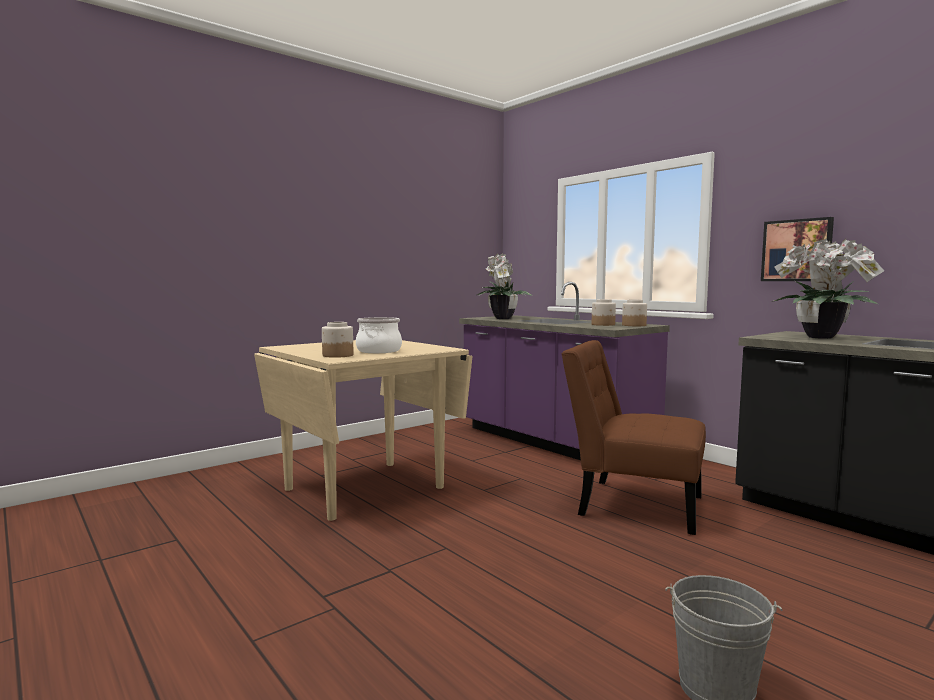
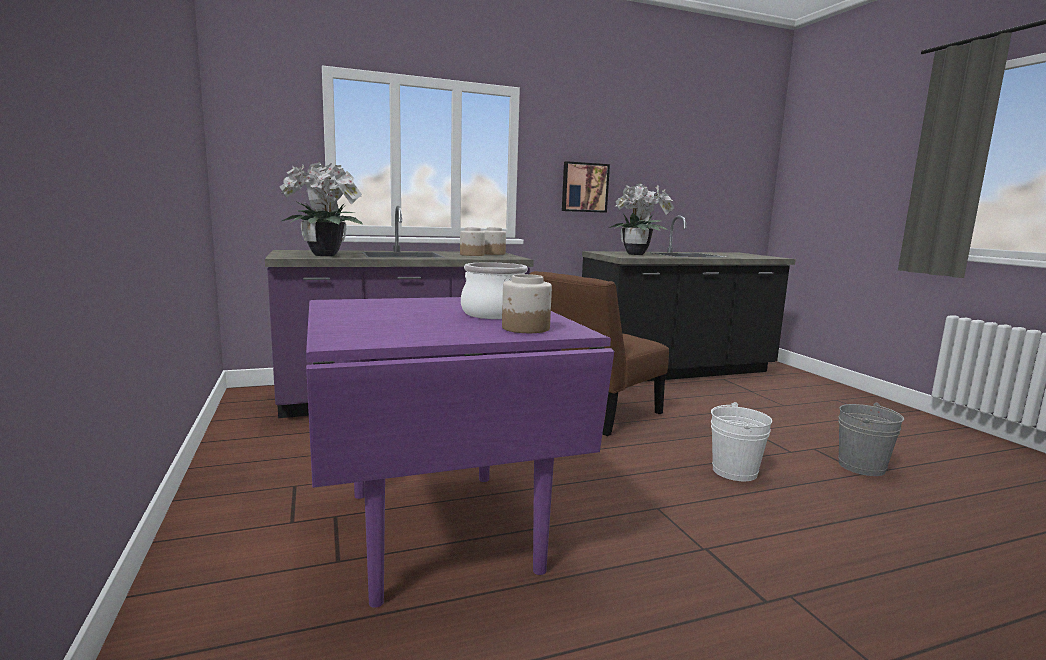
camera: 70 degrees left, 5 degrees up
(365, 488) = (442, 529): beige dining table -> purple dining table
(570, 582) = (734, 471): none -> white bucket

